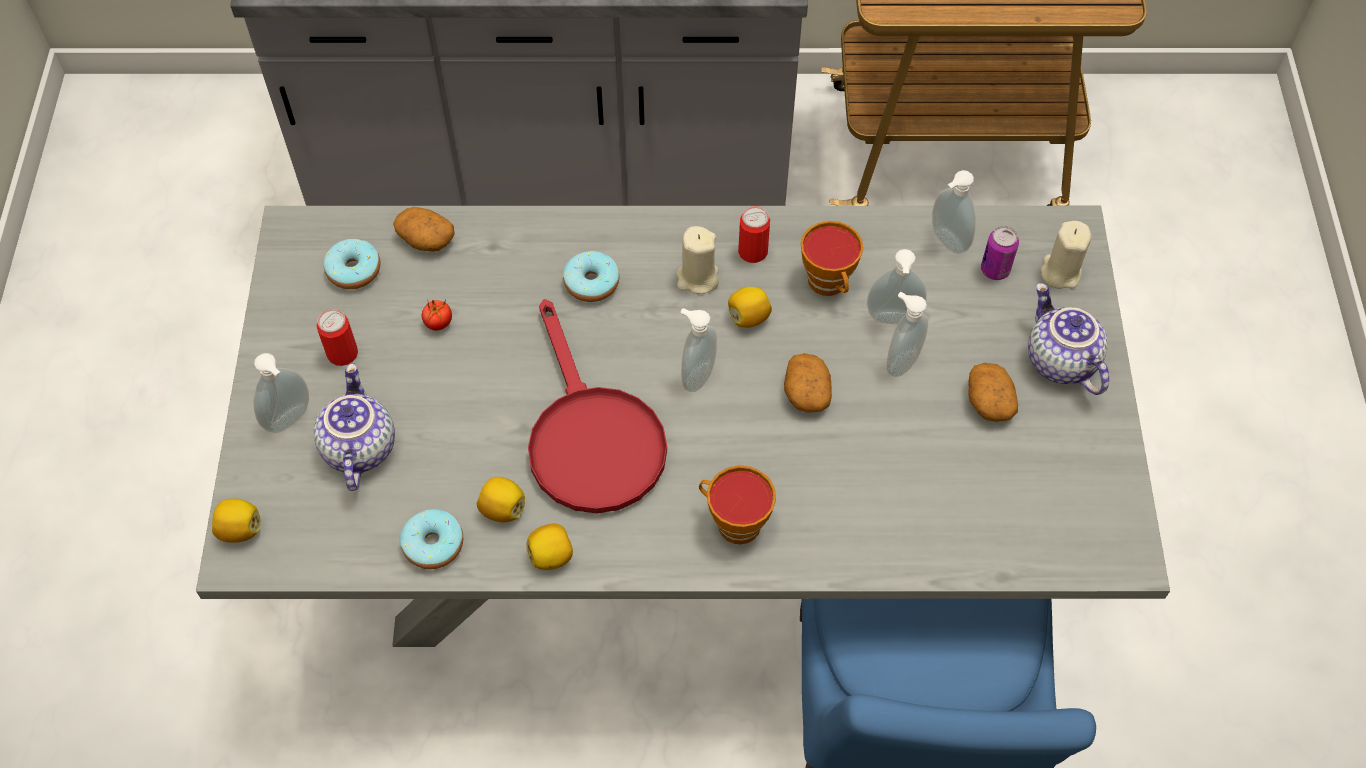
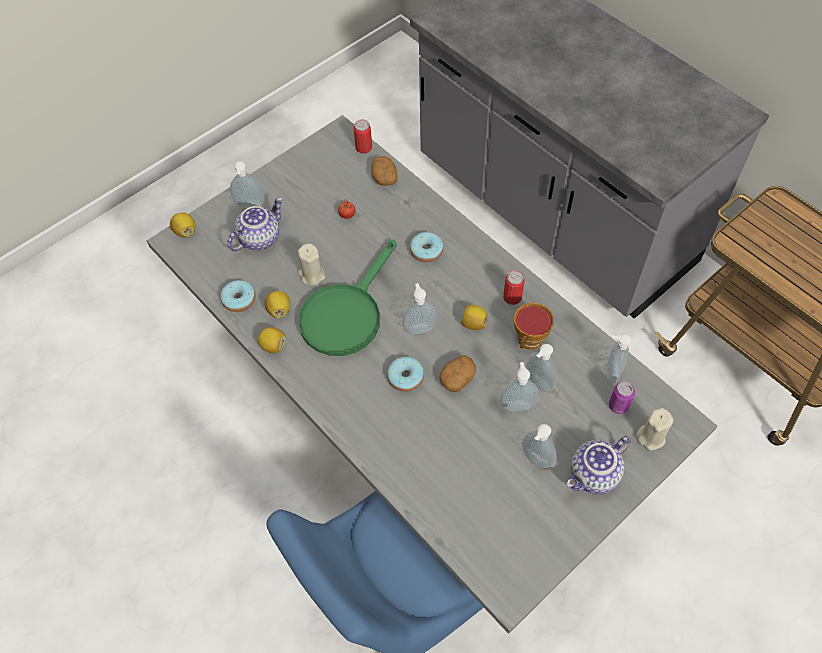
camera: 50 degrees right, 0 degrees up
(342, 353) = (299, 196): can -> can (364, 147)
(354, 270) = (342, 167): donut -> donut (405, 377)
(590, 437) = (346, 313): red frying pan -> green frying pan
(697, 278) = (473, 287): beige candle -> beige candle (312, 275)
(733, 523) = (357, 402): cup -> none
(988, 401) = (535, 461): potato -> soap dispenser
(1059, 361) = (594, 476): teapot -> teapot turned 150 degrees counterclockwise

